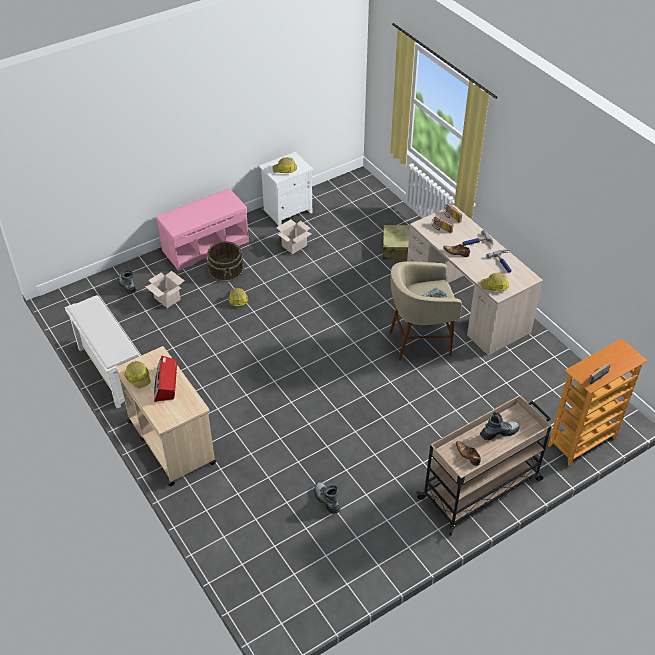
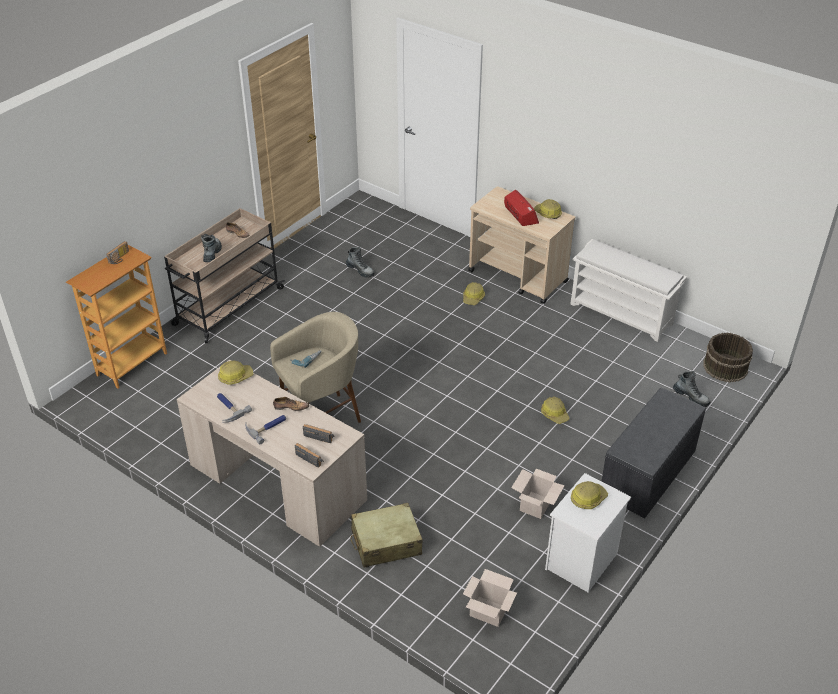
camera: 160 degrees right, 5 degrees down
(168, 299) = (632, 394): cardboard box -> cardboard box (487, 611)
(206, 245) = (648, 473): pink bench -> grey bench
(226, 269) = (596, 447): brown bucket -> brown bucket (725, 367)
(231, 428) = (473, 298): none -> hard hat
(499, 432) = (212, 254): boot -> boot turned 135 degrees clockwise

